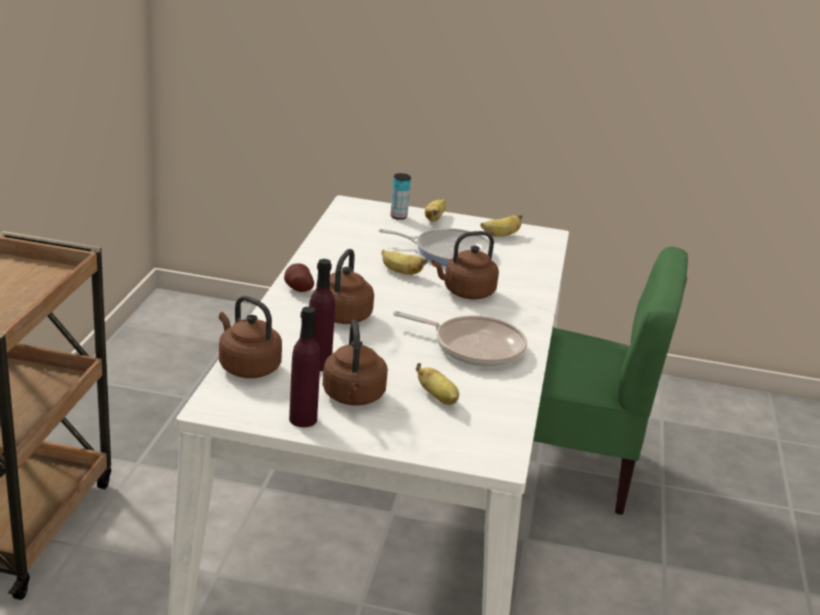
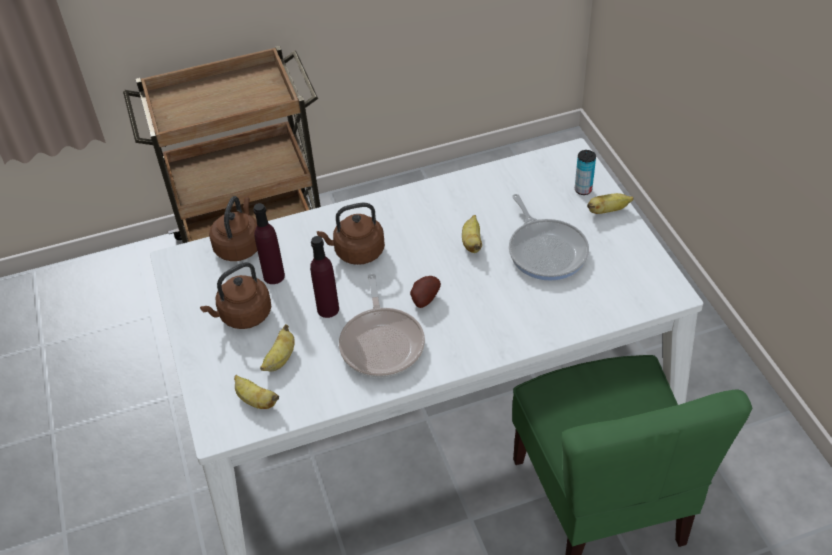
camera: 65 degrees right, 20 degrees up
(297, 290) = (377, 208): potato -> potato (424, 299)
(303, 419) = (193, 306): purple bottle -> purple bottle (328, 309)
(466, 292) = (477, 296): brown kettle -> none
(501, 235) = (627, 265): banana -> banana (256, 400)

